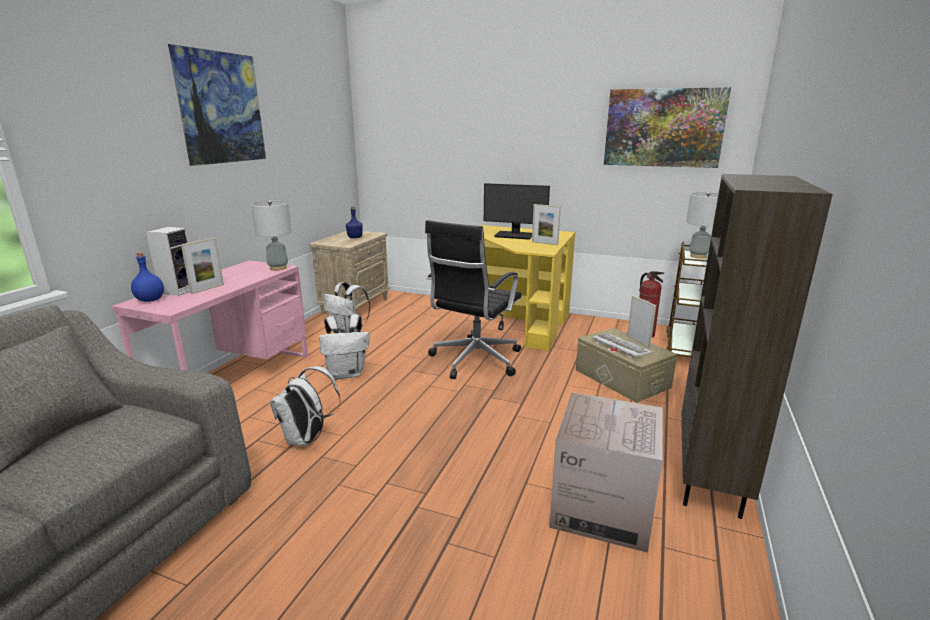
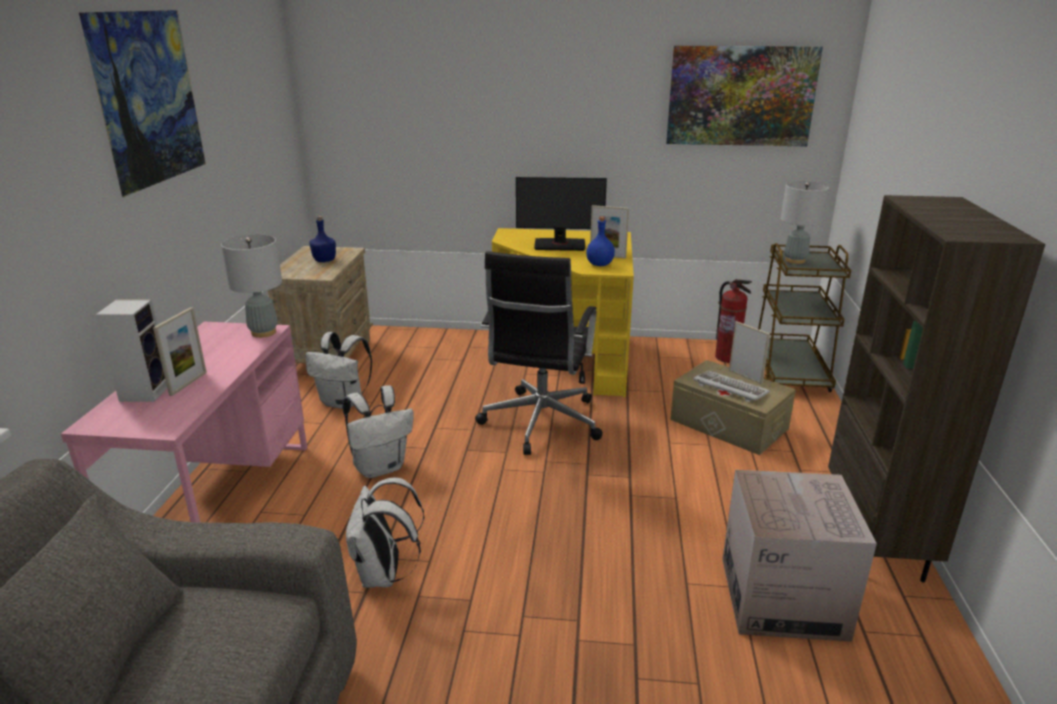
camera: 15 degrees left, 5 degrees up
(149, 300) = (114, 415): blue bottle -> blue bottle (599, 265)

